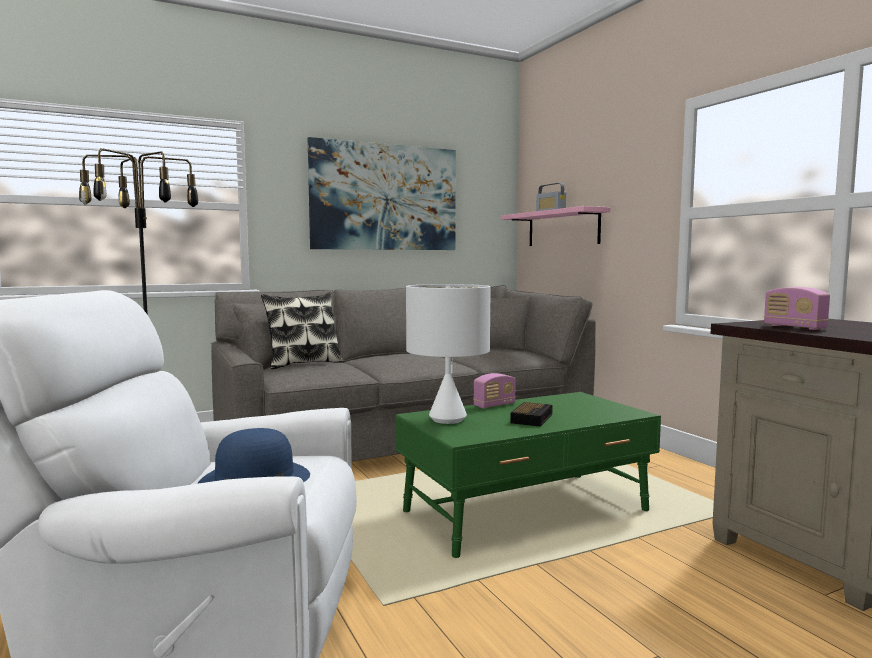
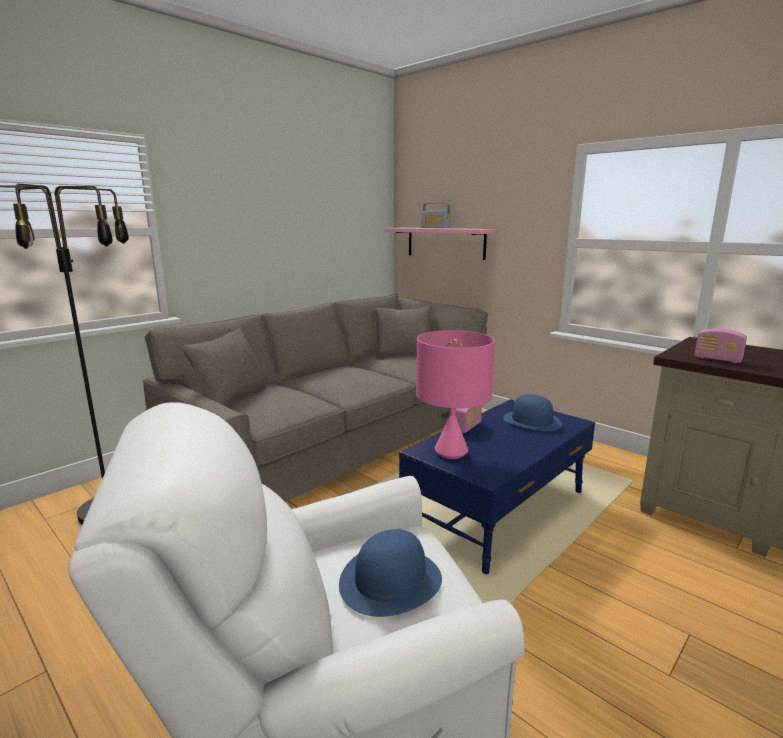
camera: 20 degrees left, 10 degrees up
(303, 364) = (260, 397): pillow -> none
(385, 197) = (288, 214): picture -> none
(447, 420) = (451, 453): white table lamp -> pink table lamp
(527, 511) = (499, 509): green coffee table -> blue coffee table
(532, 418) = (513, 440): alarm clock -> none
(579, 408) = (532, 421): none -> blue hat

